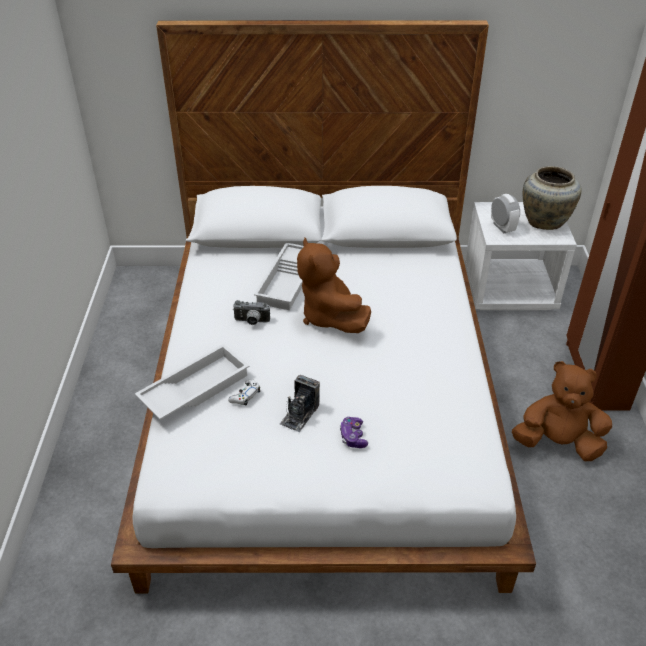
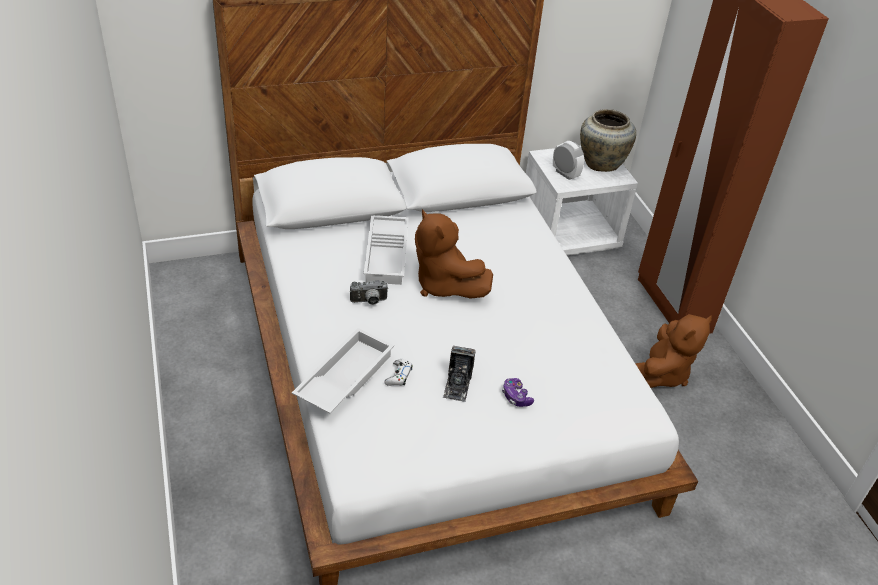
camera: 20 degrees left, 0 degrees up
(557, 443) = (661, 374): brown plush toy -> brown plush toy turned 135 degrees clockwise

